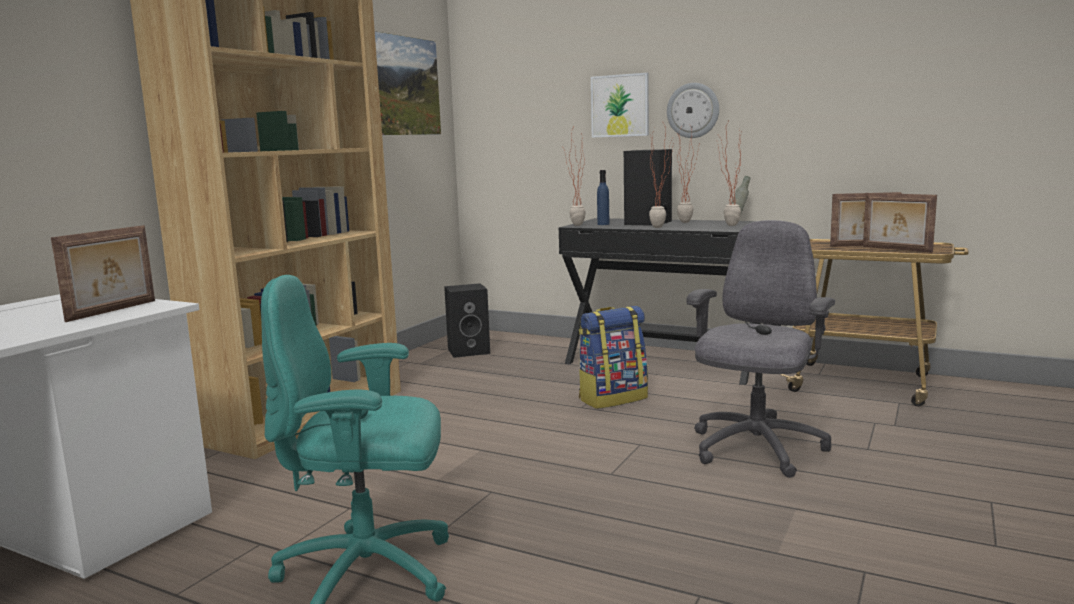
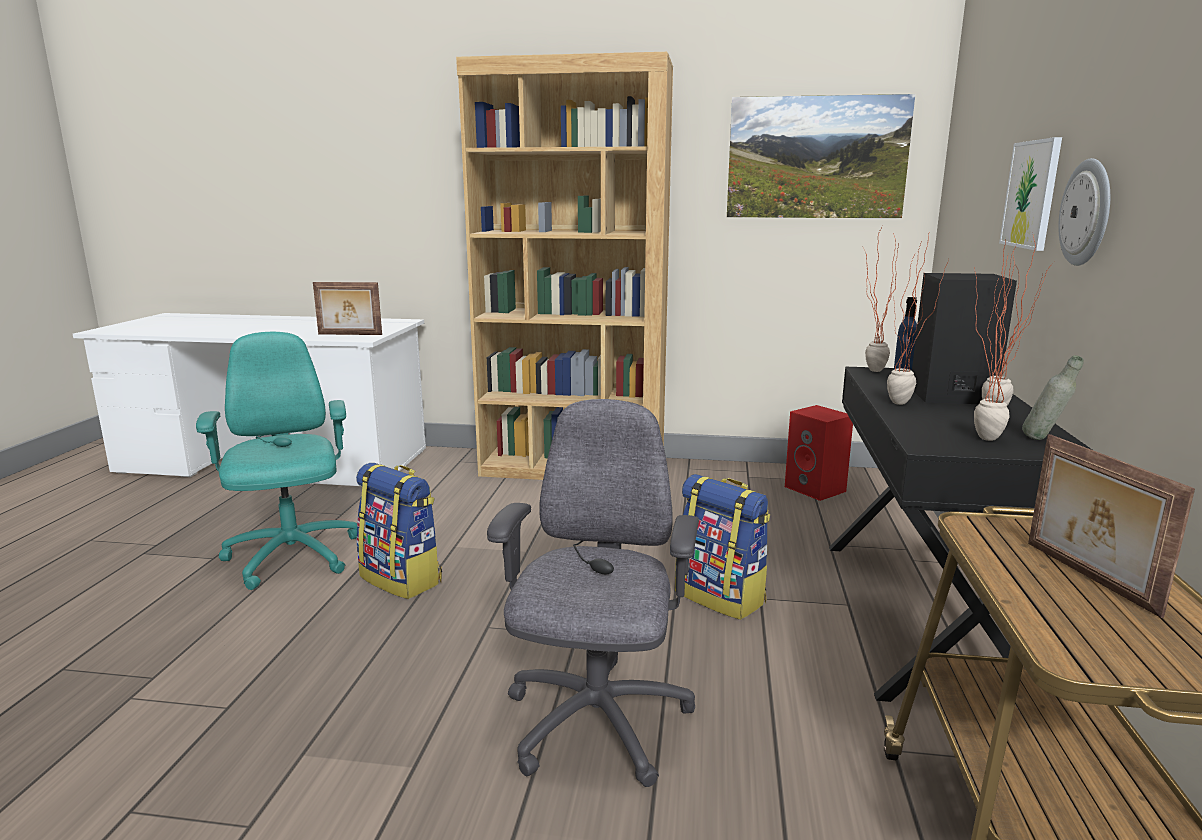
camera: 70 degrees right, 5 degrees up
(469, 351) = (817, 489): black speaker -> red speaker
(490, 507) = (402, 579): none -> backpack
(755, 449) = (595, 724): grey office chair -> grey office chair turned 90 degrees counterclockwise
(896, 249) = (1046, 607): picture frame -> none

